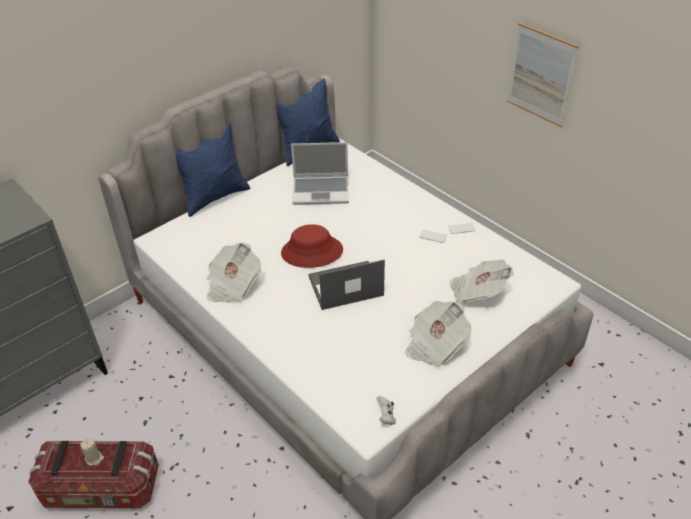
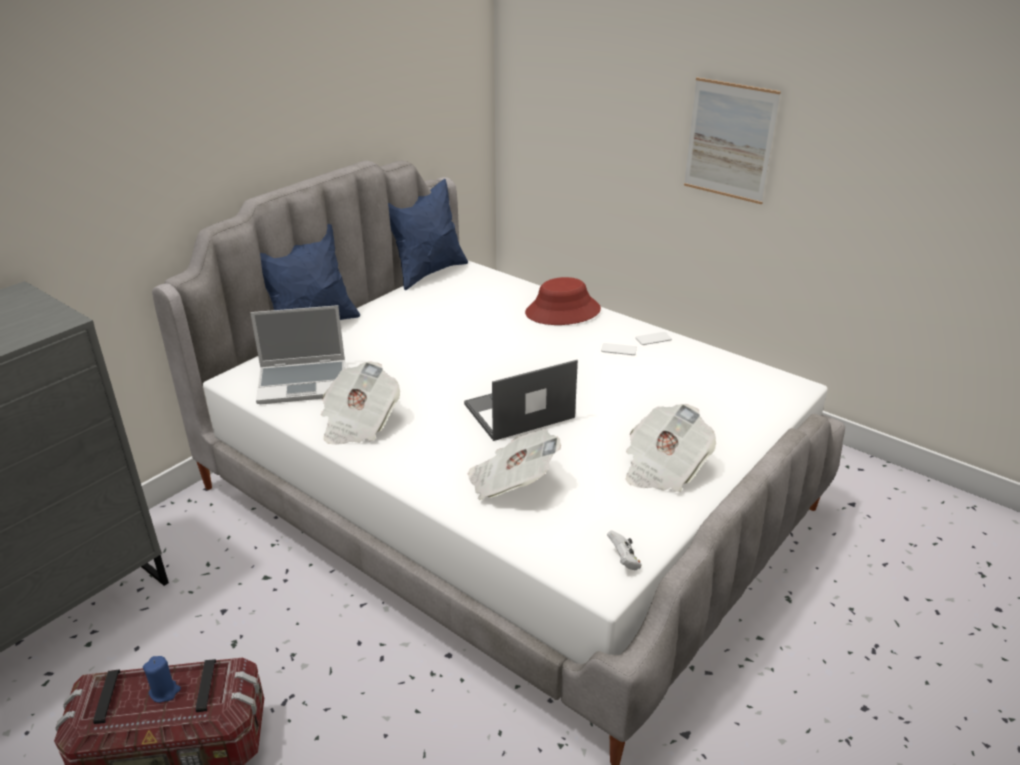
camera: 10 degrees left, 10 degrees down
(94, 458) = (164, 691): beige candle -> blue candle
(312, 252) = (462, 377): red hat -> red hat (563, 312)
(321, 191) = (457, 312): laptop -> laptop (304, 382)
(477, 292) = (698, 404): newspaper -> newspaper (511, 483)

